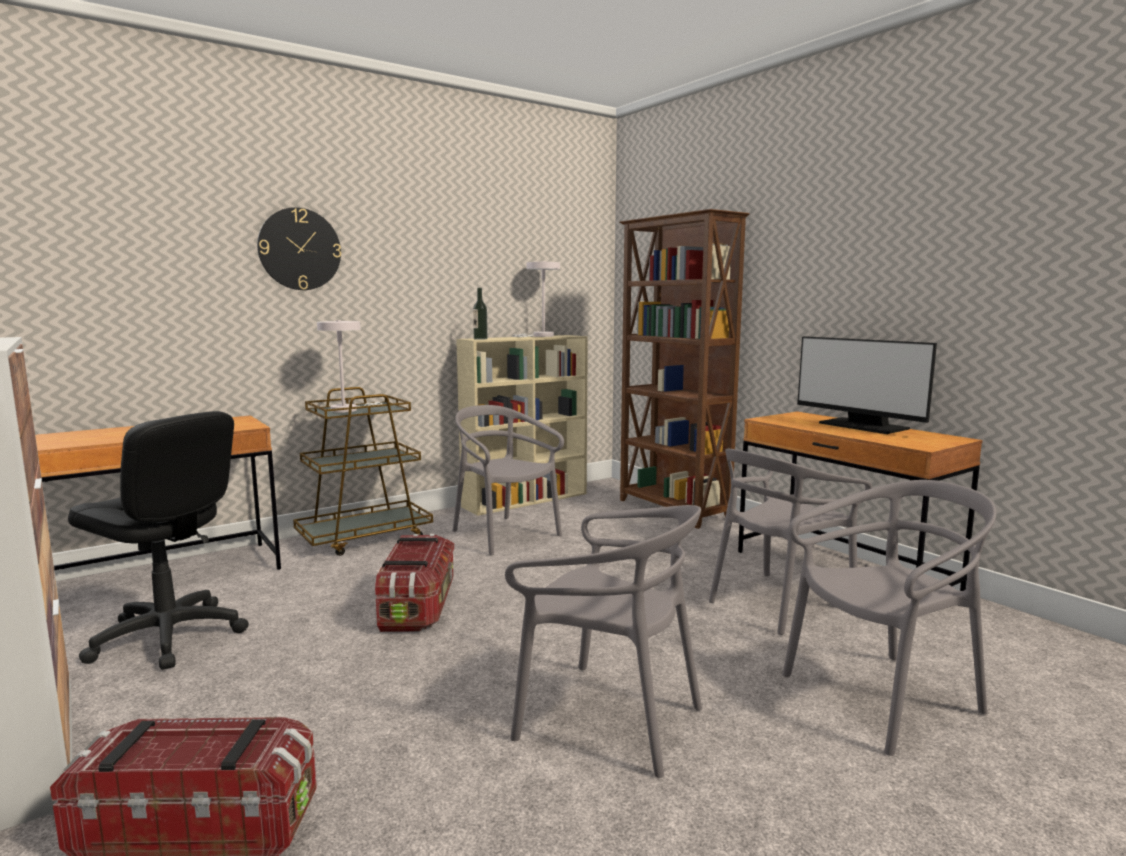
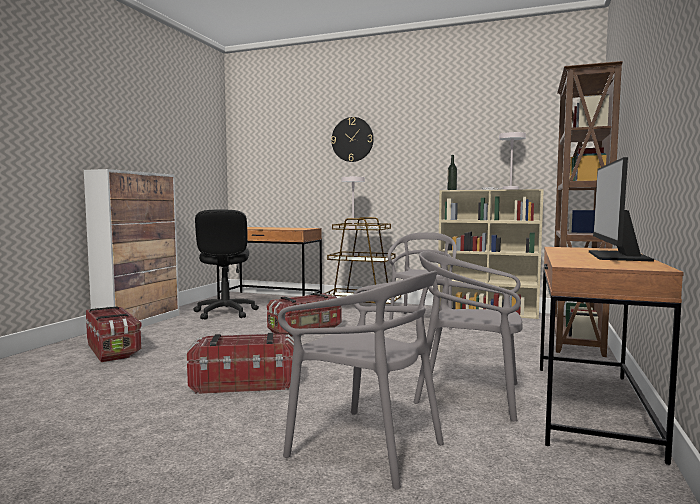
camera: 55 degrees right, 5 degrees down
(609, 719) = (244, 383): grey chair -> storage box

